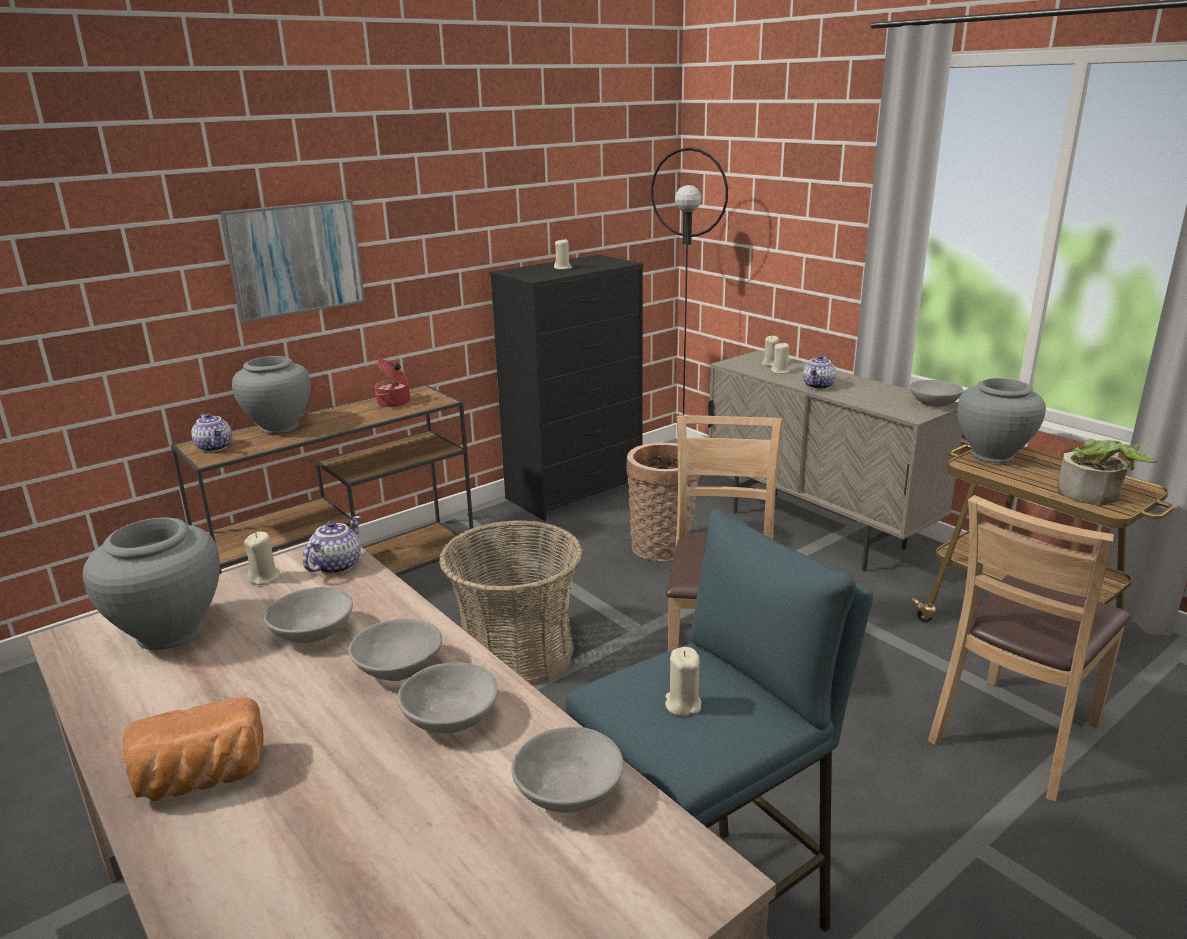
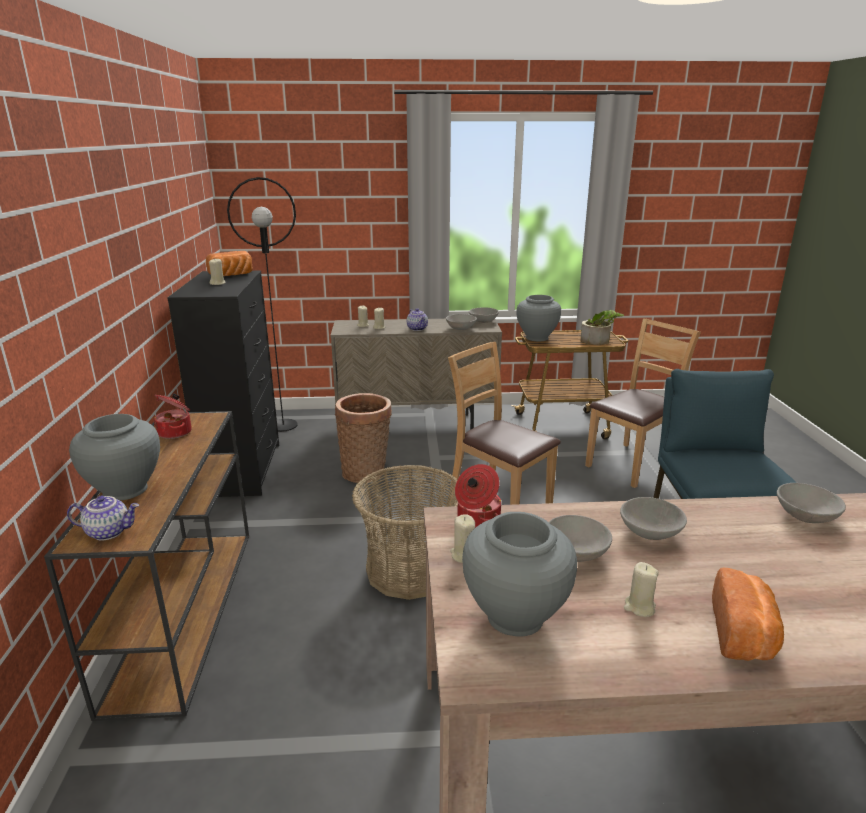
camera: 55 degrees left, 0 degrees up
(295, 259) = (73, 310): picture -> none
(336, 565) = (477, 522): teapot -> cooking pot
(451, 718) = (718, 529): grey bowl -> grey bowl (460, 328)
(600, 263) = (232, 275): none -> bread
(682, 704) = (736, 469): beige candle -> beige candle (639, 607)
(1015, 735) = (631, 464): brown chair -> brown chair turned 120 degrees counterclockwise

